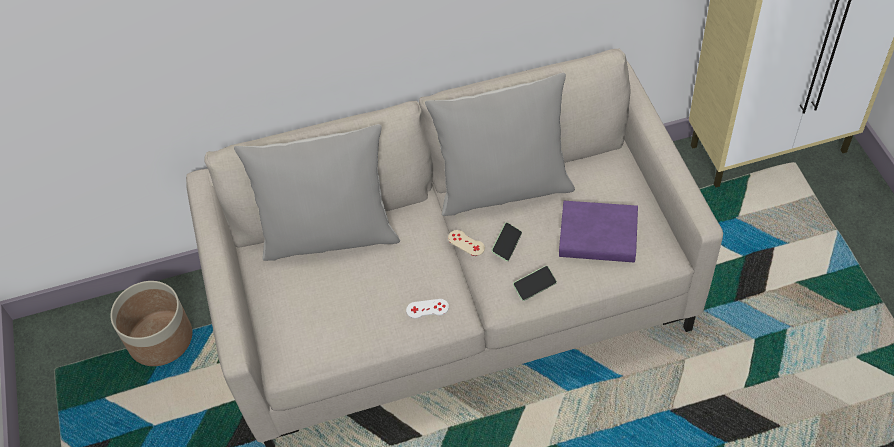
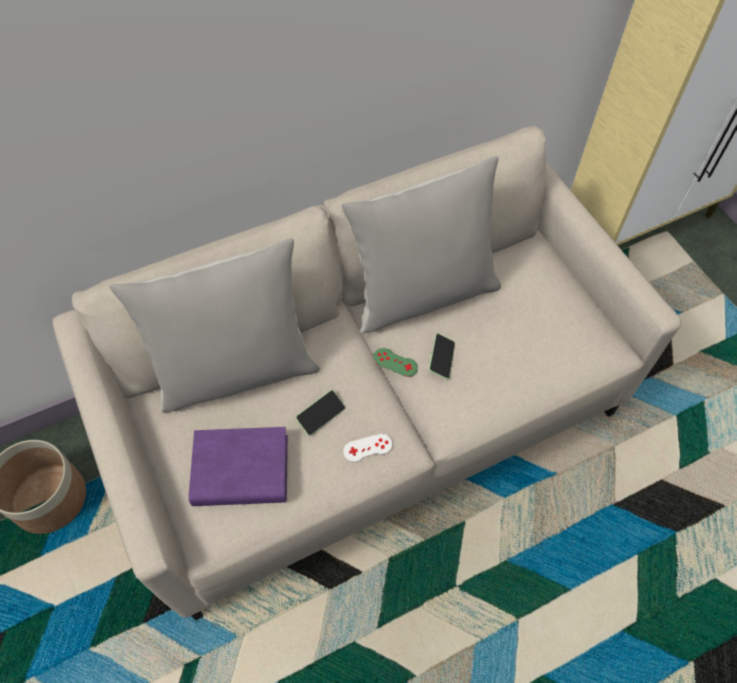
camera: 15 degrees left, 5 degrees up
(466, 243) = (395, 362): beige game controller -> green game controller
(534, 286) = (483, 405): phone -> phone (321, 415)
(598, 237) = (538, 338): purple book -> purple book (241, 471)

